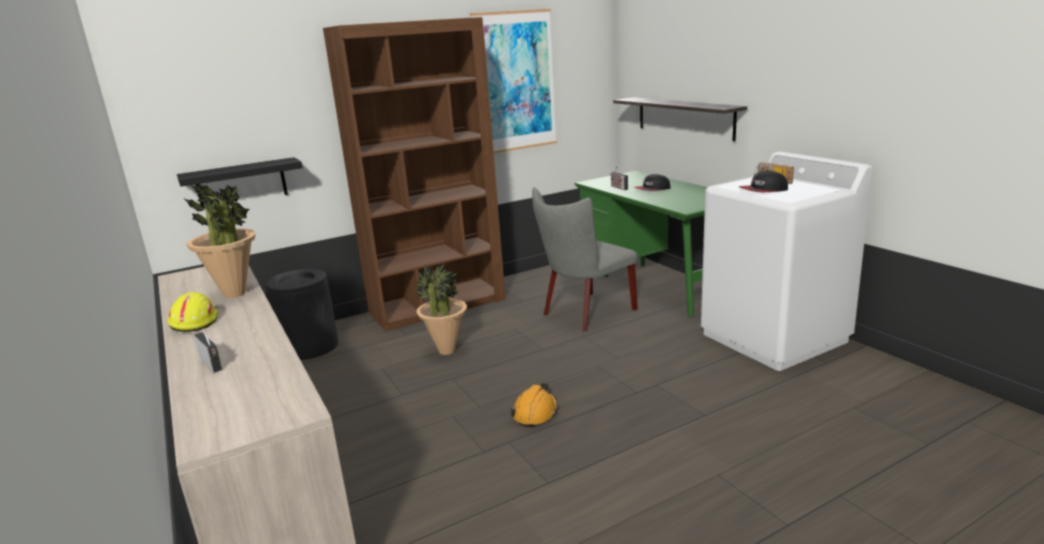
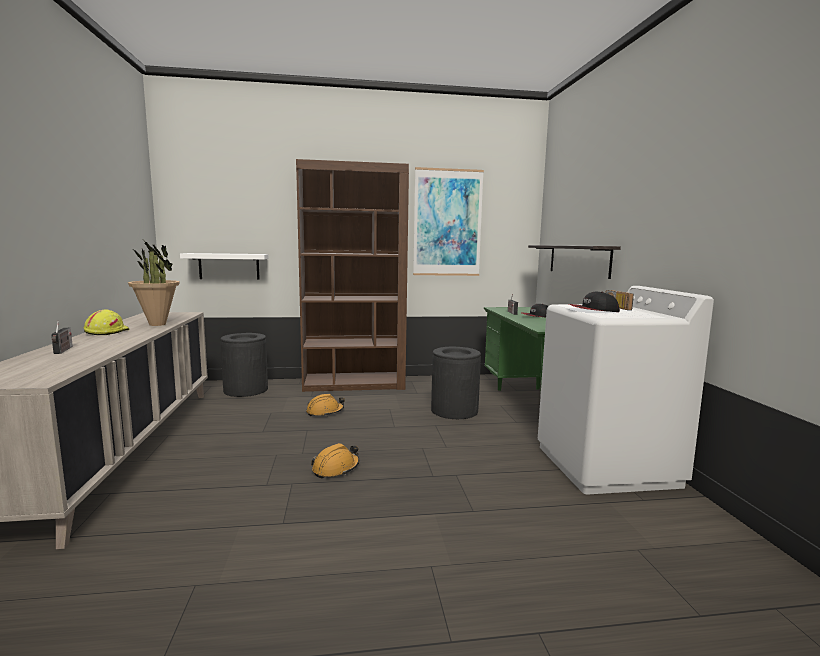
camera: 20 degrees right, 10 degrees down
(241, 183) = (229, 266): black shelf -> white shelf
(446, 351) = (325, 412): potted plant -> orange hard hat
(584, 313) = (454, 410): grey chair -> black trash can

